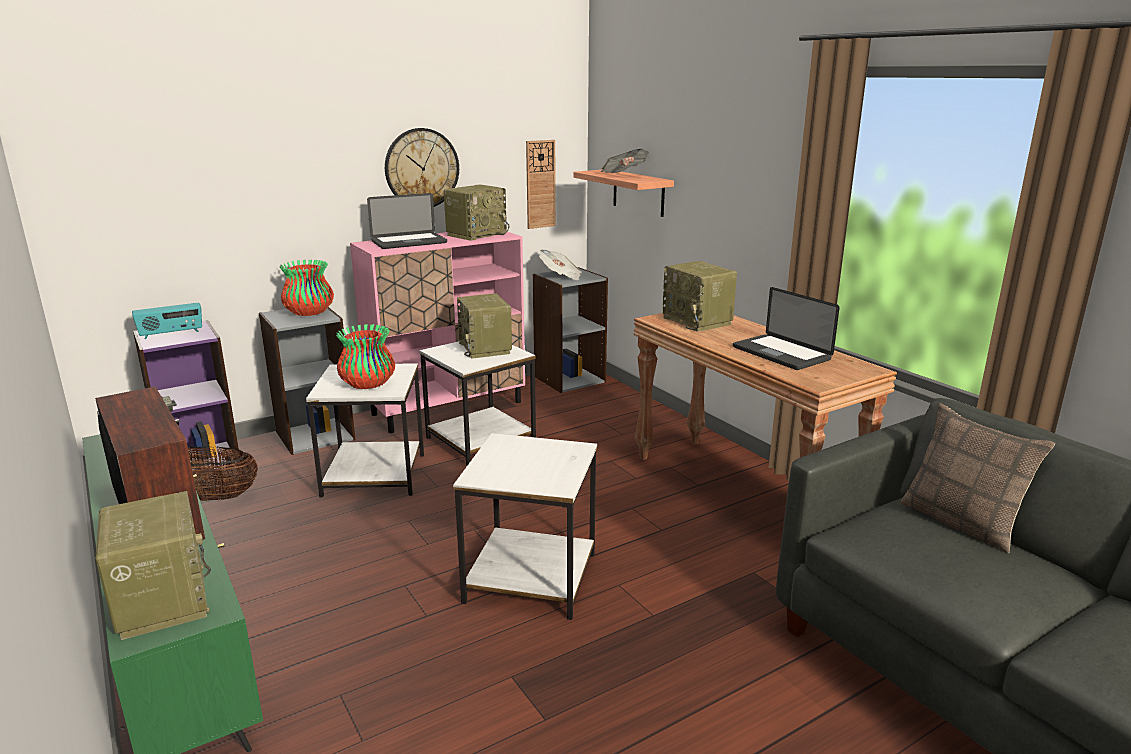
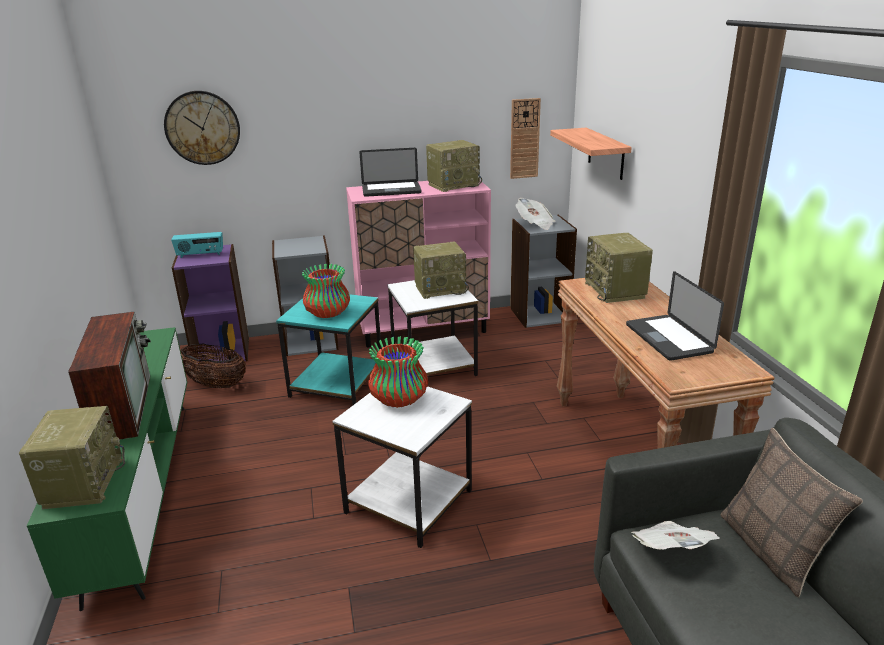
camera: 20 degrees right, 5 degrees up
(309, 313) = (307, 244): vase -> vase (399, 399)
(375, 474) = (338, 383): white side table -> turquoise side table
(422, 168) = (412, 124): wall clock -> wall clock (202, 128)
(485, 348) = (441, 289): radio -> radio turned 105 degrees counterclockwise
(623, 175) = (590, 137): newspaper -> newspaper (670, 551)

